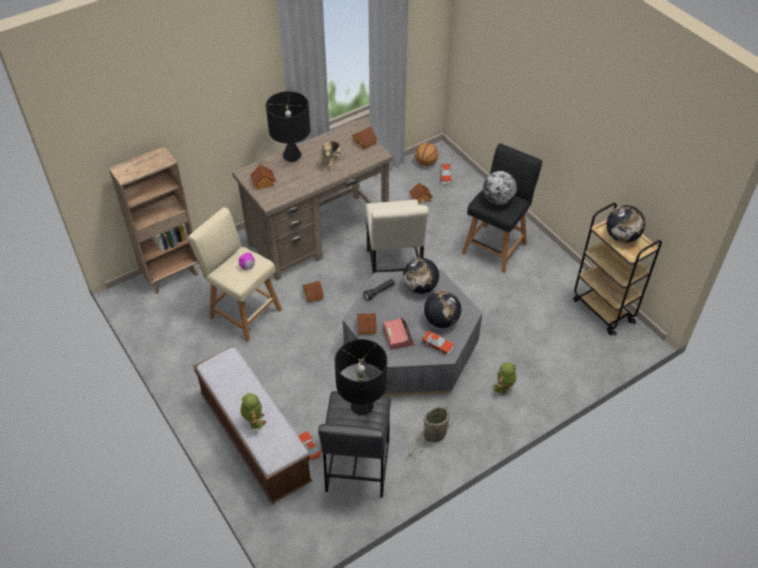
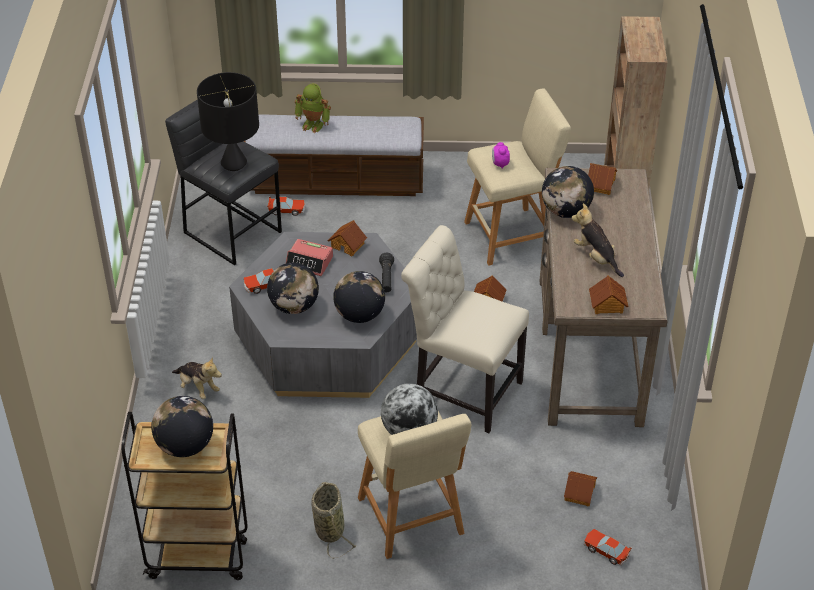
camera: 125 degrees right, 5 degrees down
(292, 157) = (631, 226): black table lamp -> none
(301, 186) = (565, 211): none -> globe
(426, 163) = (657, 545): basketball -> none
(433, 436) = (205, 299): basket -> basket (329, 528)
(496, 246) = (412, 520): black stool -> beige stool
(504, 388) = (197, 387): toy robot -> plush toy

